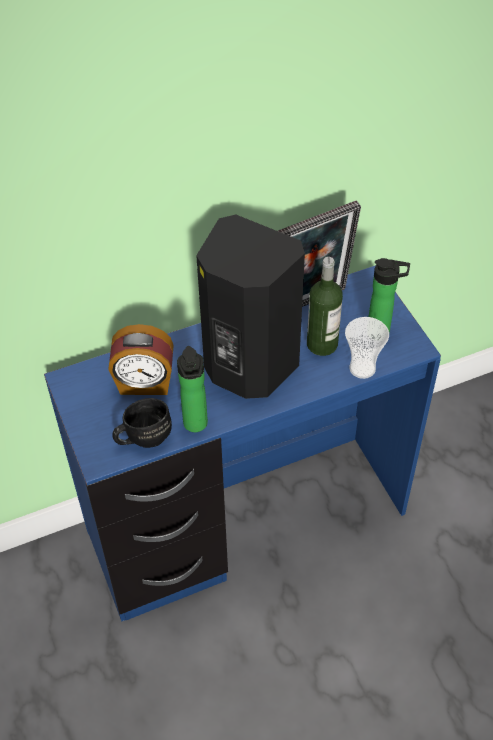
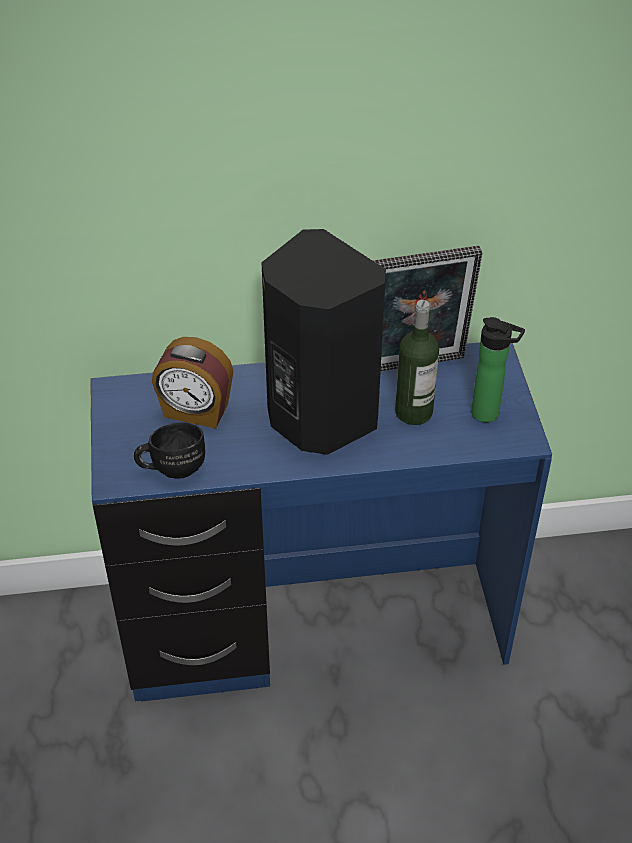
camera: 15 degrees right, 5 degrees down
(196, 426) = (235, 468): bottle -> none
(362, 368) = (451, 448): cup -> none

